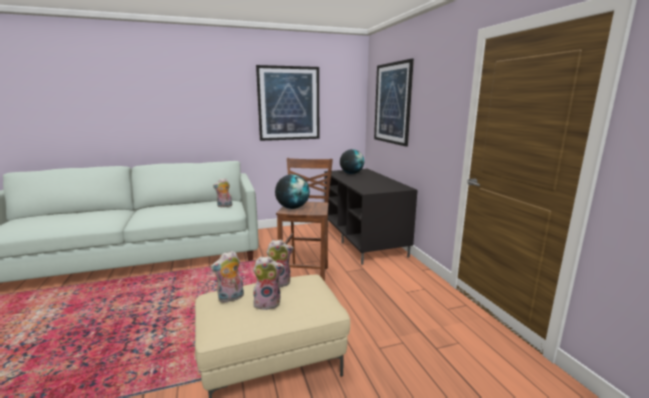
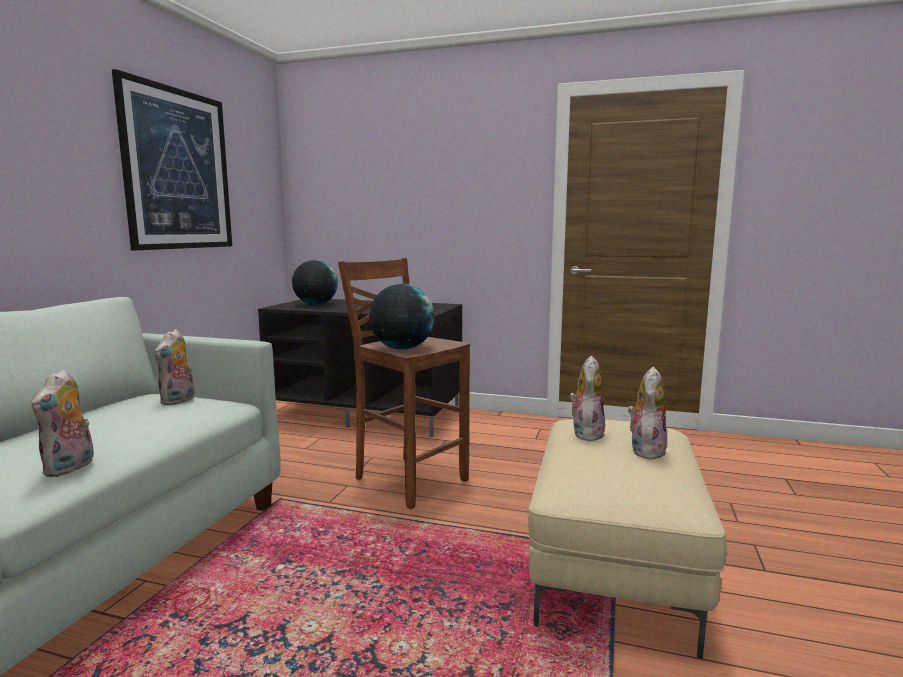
camera: 55 degrees left, 5 degrees down
(230, 298) = (605, 470): plush toy -> plush toy (70, 468)
(392, 103) = (372, 180): picture -> none

